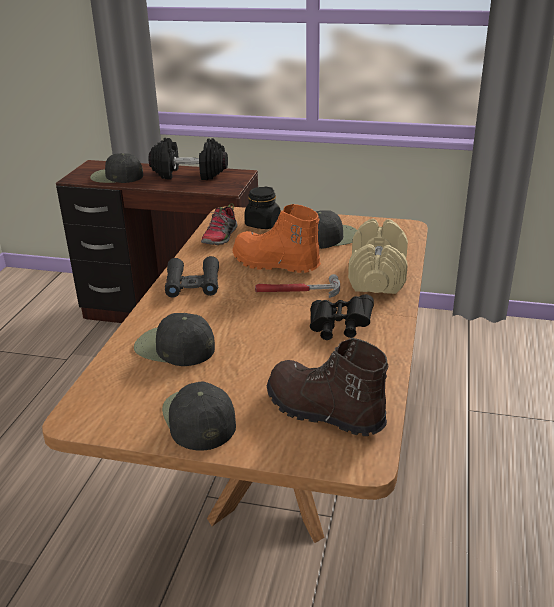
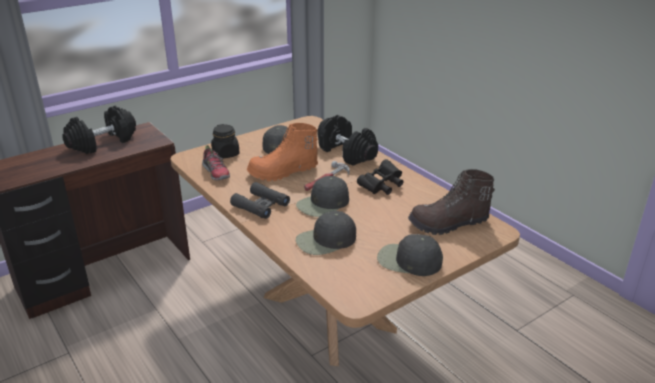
camera: 50 degrees left, 0 degrees up
(116, 177) = (41, 167): black cap -> black cap (323, 204)
(377, 276) = (347, 153): beige dumbbell -> black dumbbell

